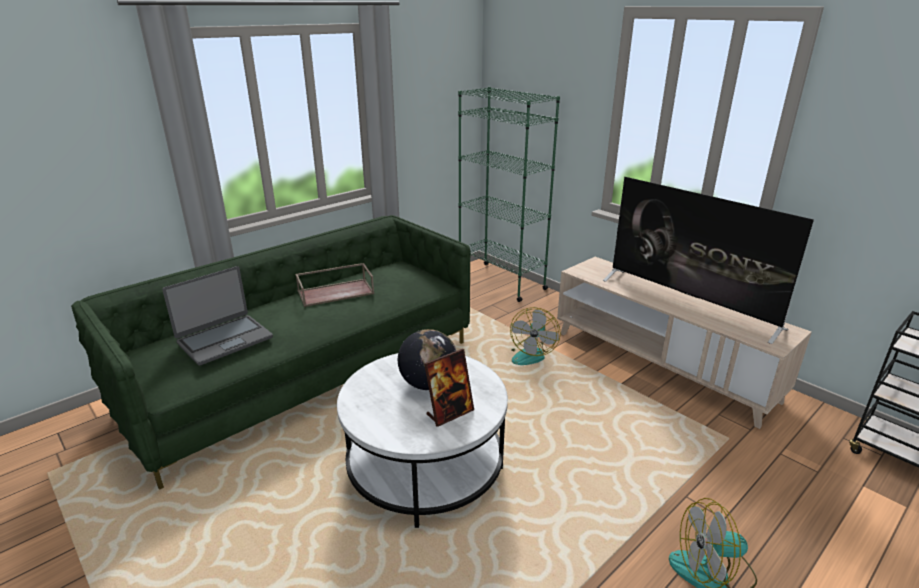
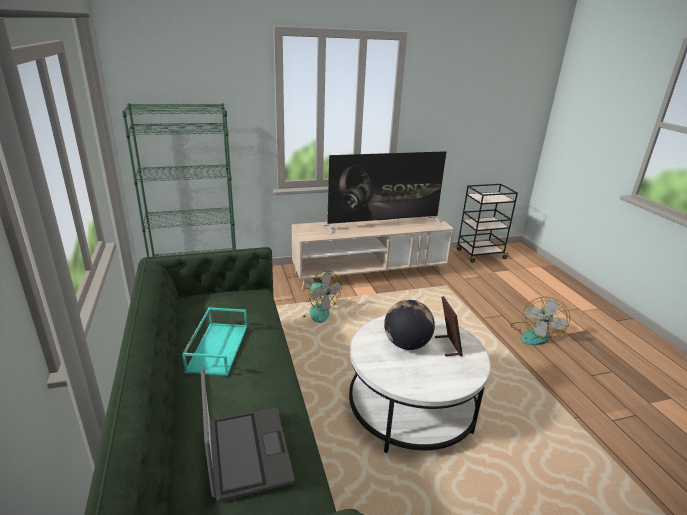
camera: 65 degrees left, 0 degrees up
(336, 292) = (217, 347): brown tray -> turquoise tray

